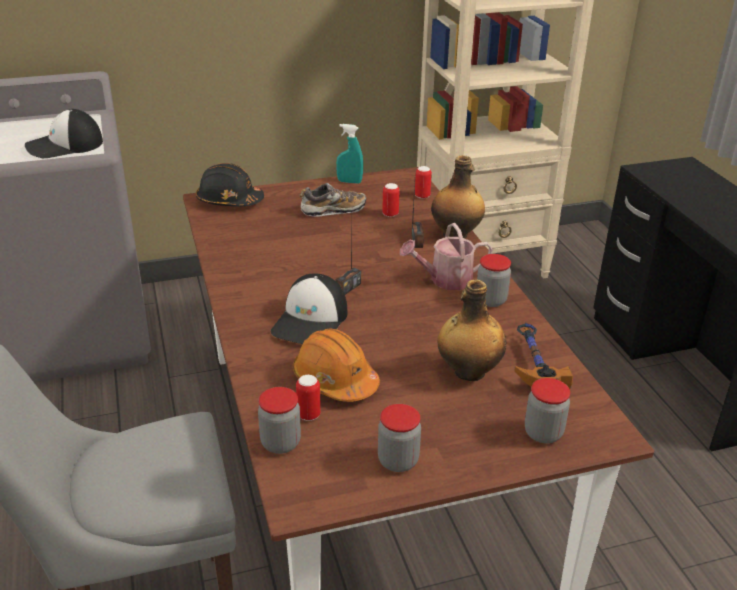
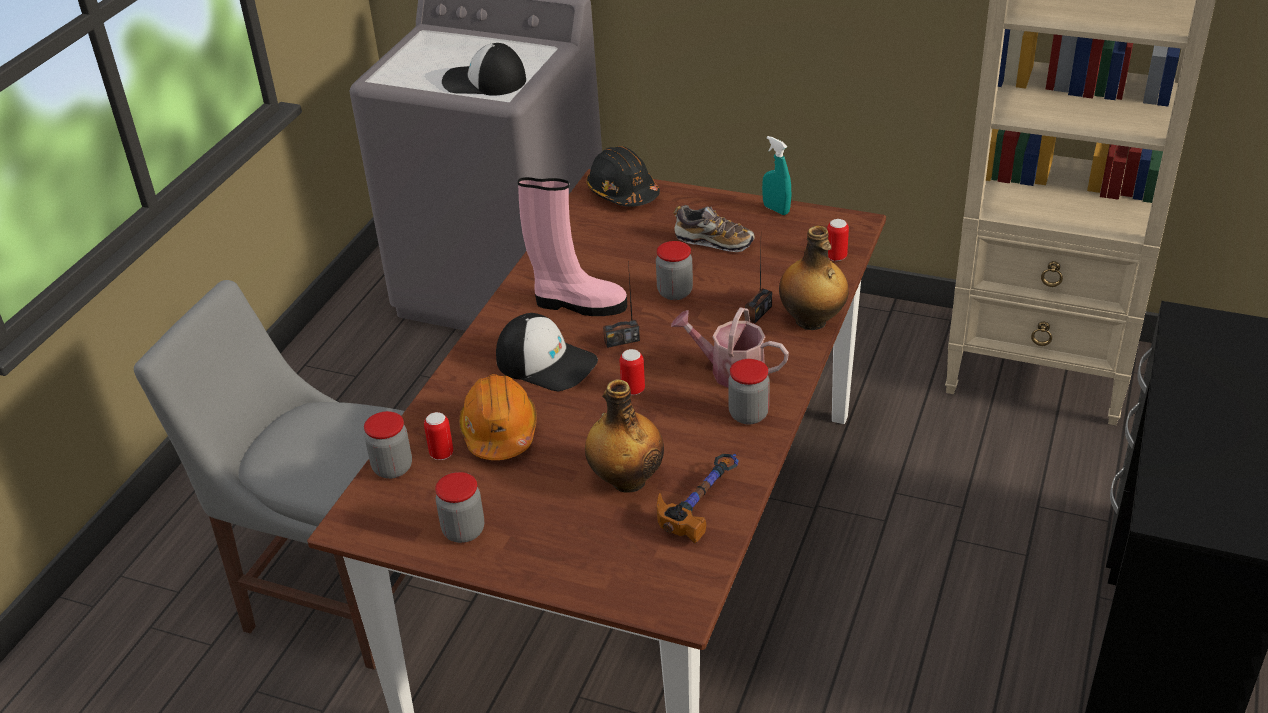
camera: 40 degrees right, 5 degrees up
(285, 277) = (578, 304): none -> pink boot
(311, 321) = (546, 362): cap -> cap turned 120 degrees counterclockwise
(390, 214) = (770, 268): can -> can (633, 390)
(543, 433) = (618, 572): jar -> jar (675, 292)

